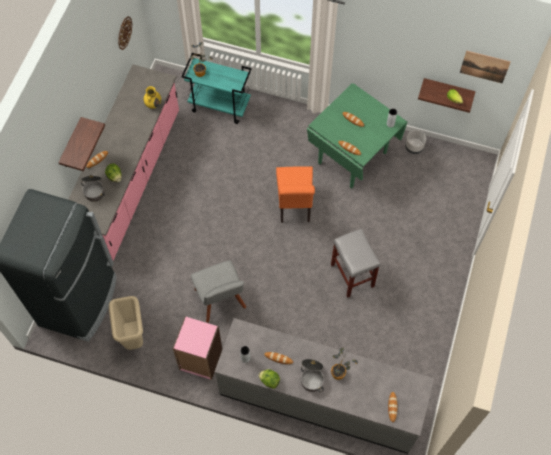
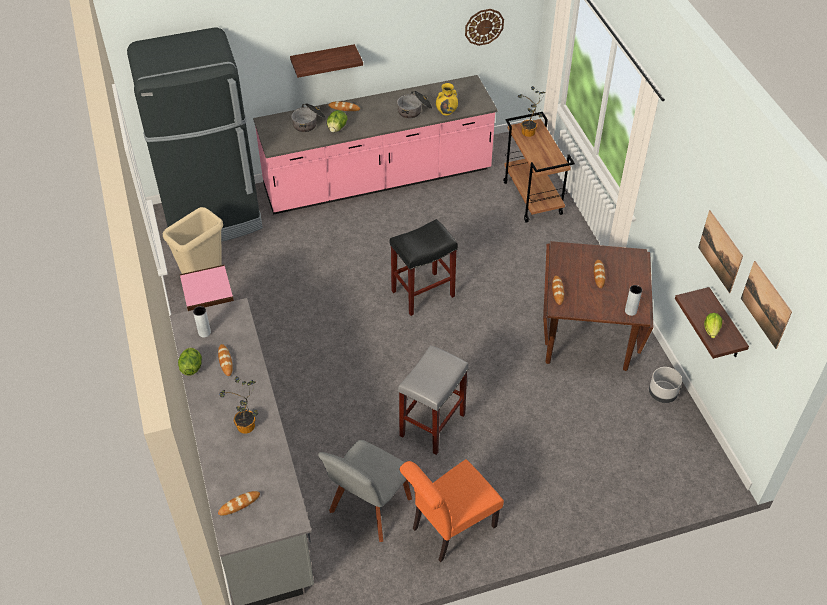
camera: 55 degrees right, 15 degrees down
(220, 106) = (533, 198): turquoise cart -> brown cart
(221, 301) = (301, 324): grey chair -> grey chair (368, 508)
(249, 216) = (423, 293): none -> black stool
(294, 206) = (472, 324): orange chair -> orange chair (449, 529)
(312, 376) = (224, 403): cooking pot -> cooking pot (414, 110)
(352, 157) = (586, 341): green dining table -> brown dining table
(428, 57) = (720, 251): none -> picture

